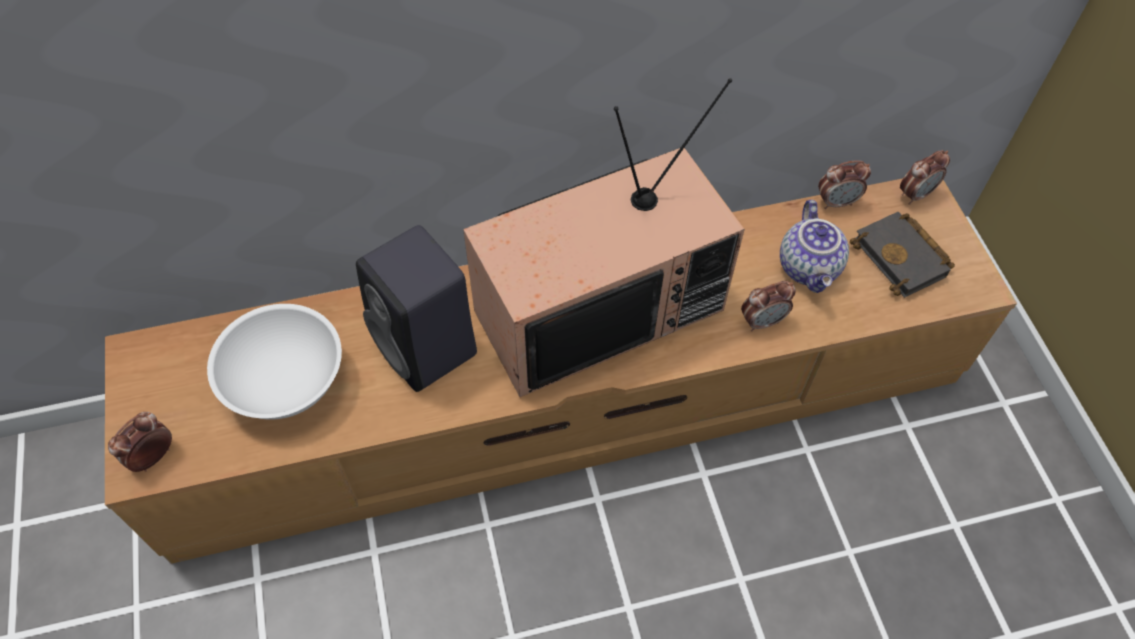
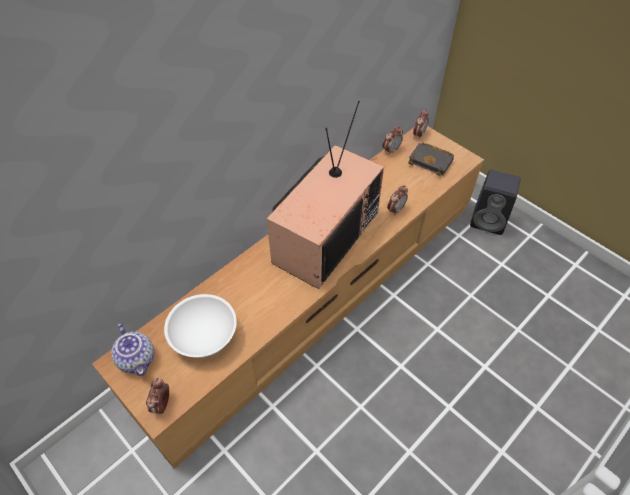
camera: 30 degrees left, 5 degrees down
(428, 349) = (262, 289): black speaker -> black speaker (489, 221)
(810, 268) = (399, 180): teapot -> teapot (138, 359)

